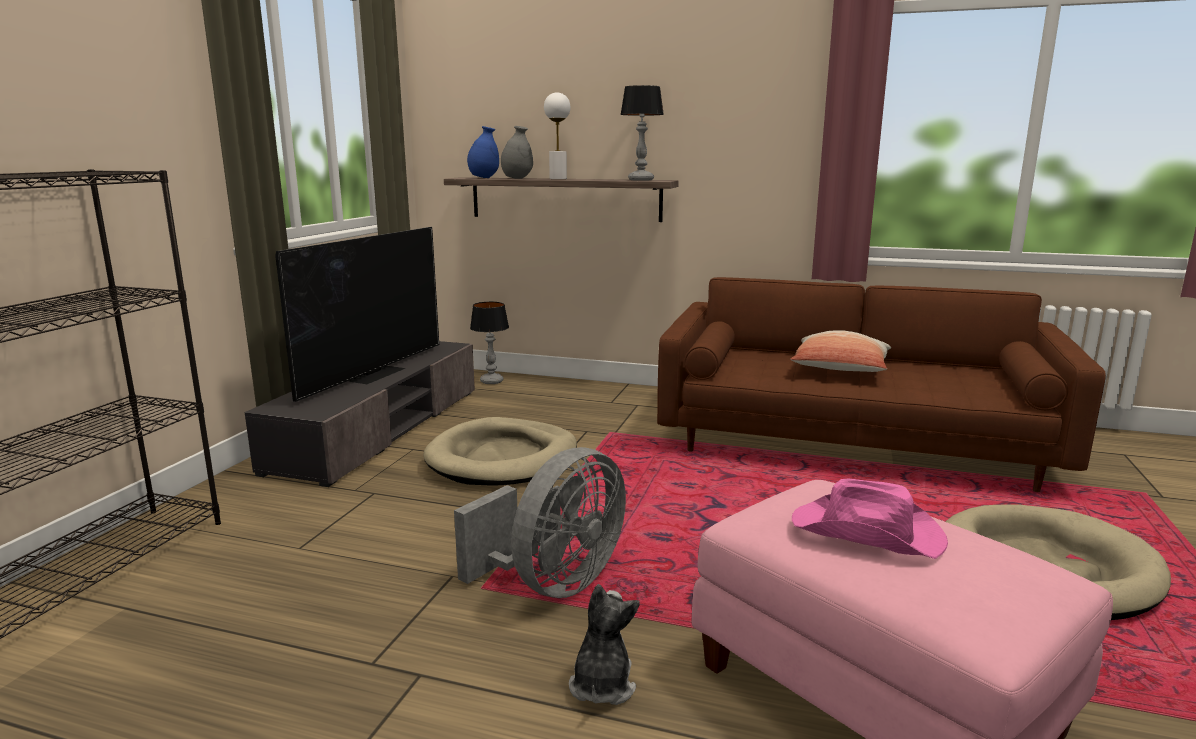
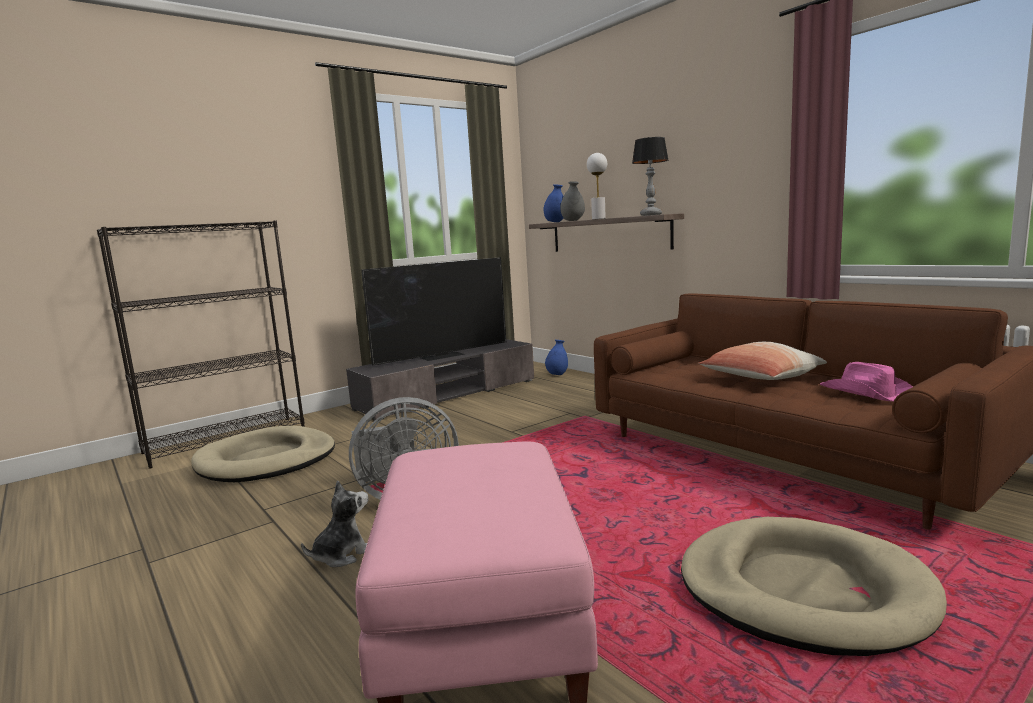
camera: 35 degrees right, 5 degrees down
(492, 381) = (557, 374): table lamp -> blue vase
(503, 458) = (489, 421): beige dog bed -> beige dog bed (266, 460)
(868, 533) = (462, 472): pink hat -> pink hat (867, 393)

